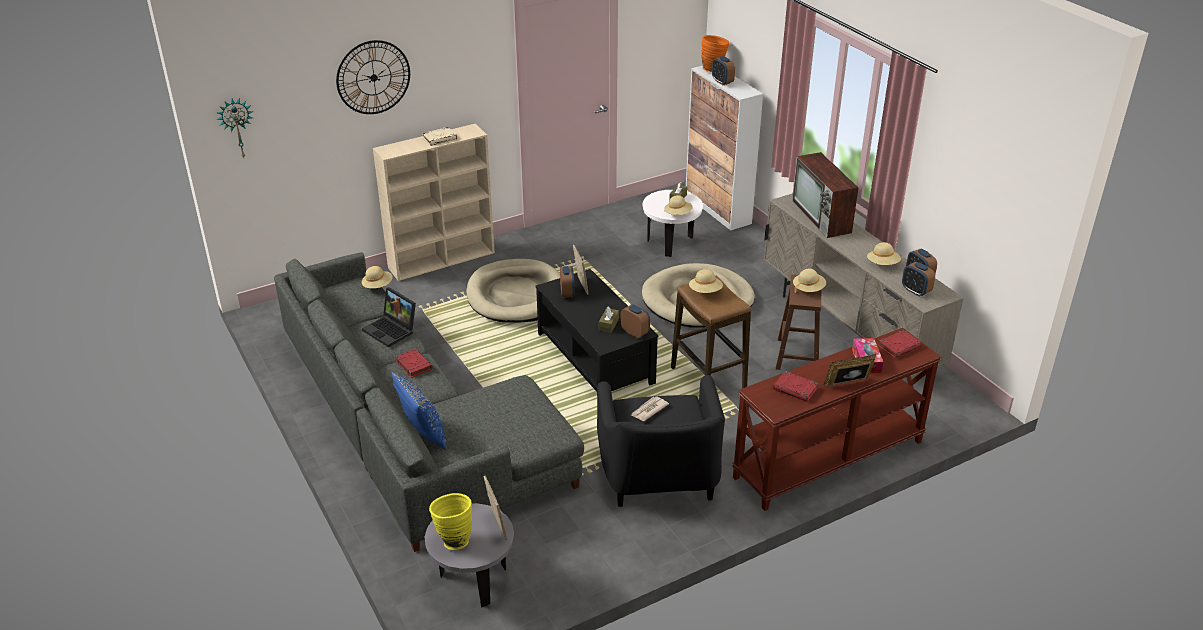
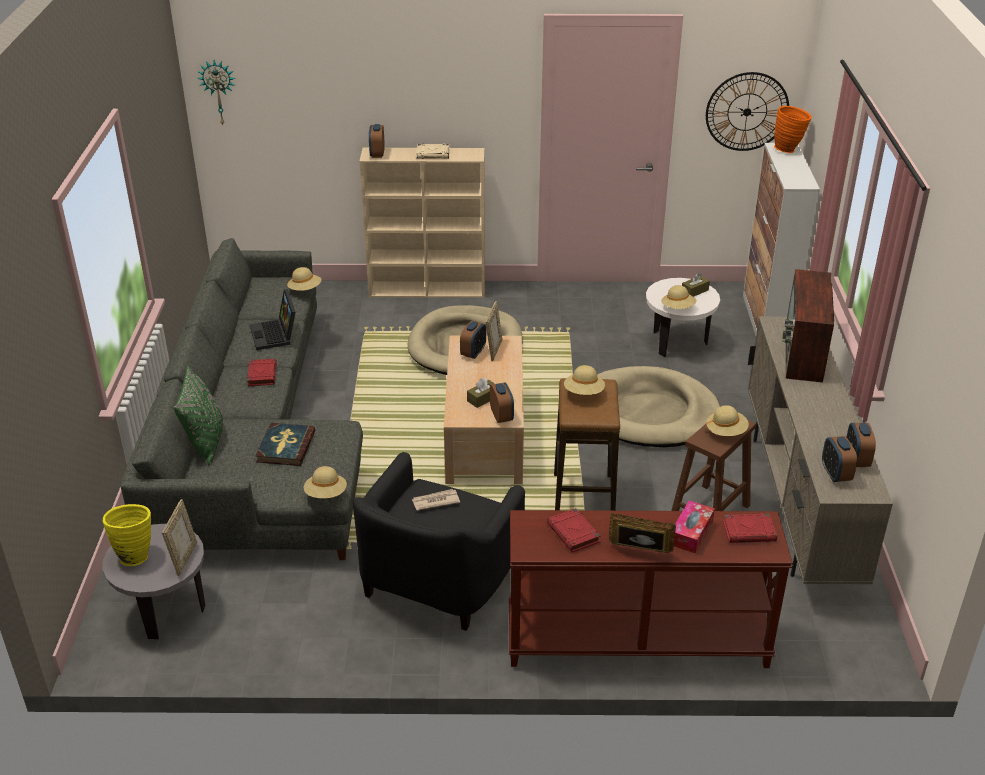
camera: 30 degrees right, 0 degrees up
(373, 77) = (369, 70): wall clock -> wall clock (747, 112)
(423, 433) = (206, 443): blue pillow -> green pillow
(494, 413) = (285, 447): none -> book
(594, 358) = (483, 435): black coffee table -> beige coffee table
(722, 82) = (784, 165): alarm clock -> alarm clock (377, 154)
(882, 264) = (825, 429): beige hat -> beige hat (326, 494)

